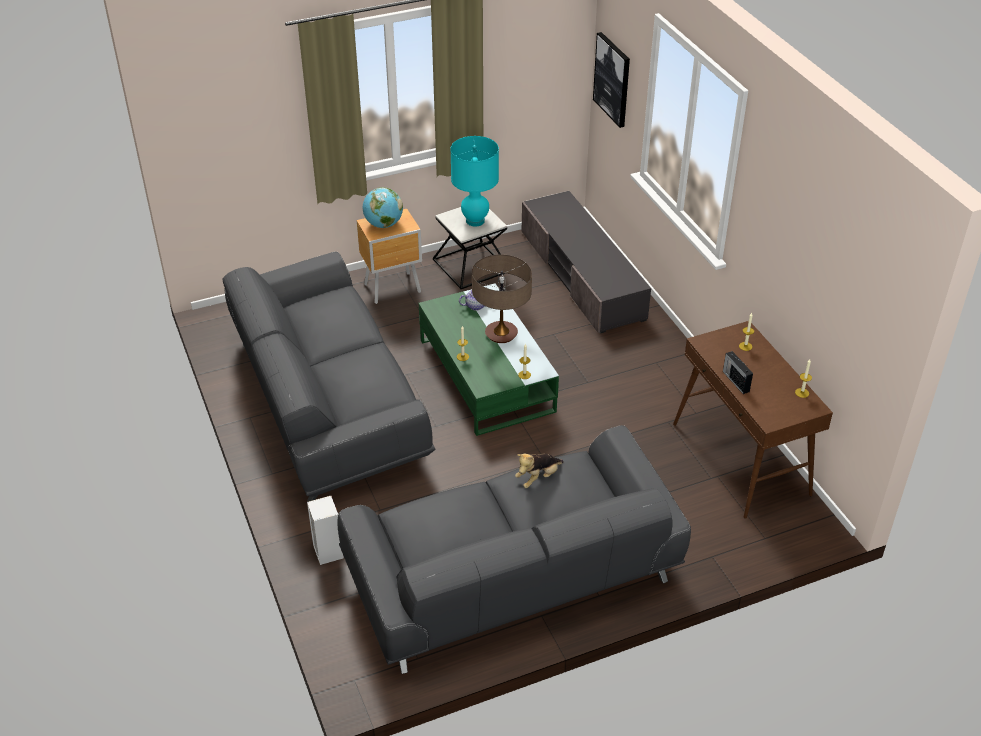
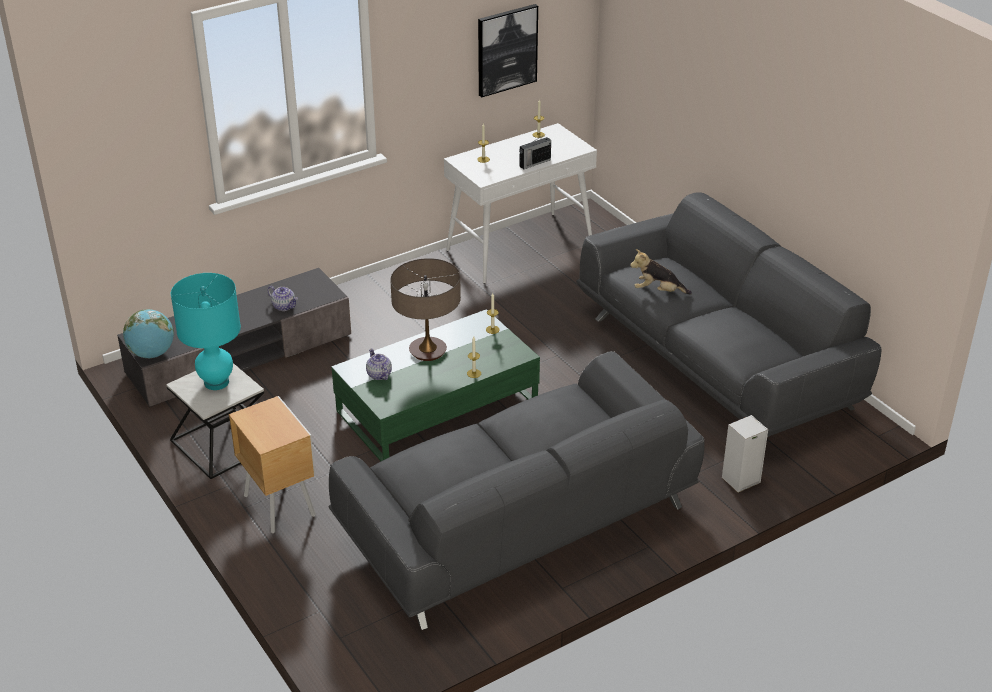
camera: 100 degrees left, 5 degrees down
(383, 224) = (270, 428): globe -> globe (152, 354)
(538, 478) = (658, 291): plush toy -> plush toy turned 150 degrees clockwise
(592, 267) = (284, 306): none -> teapot
(612, 79) = (124, 153): picture -> picture (506, 49)
(741, 459) = (520, 247): brown console table -> white console table

